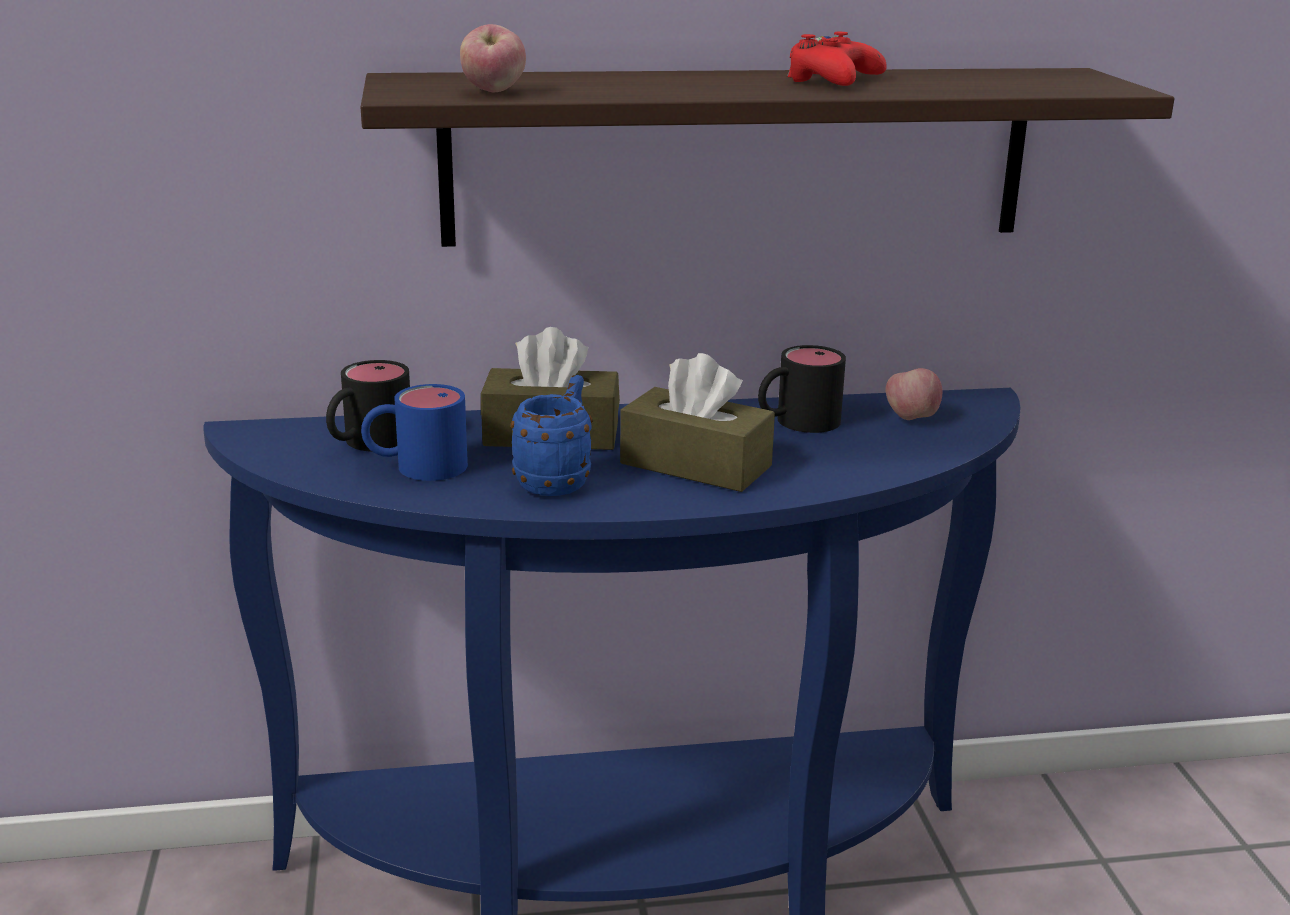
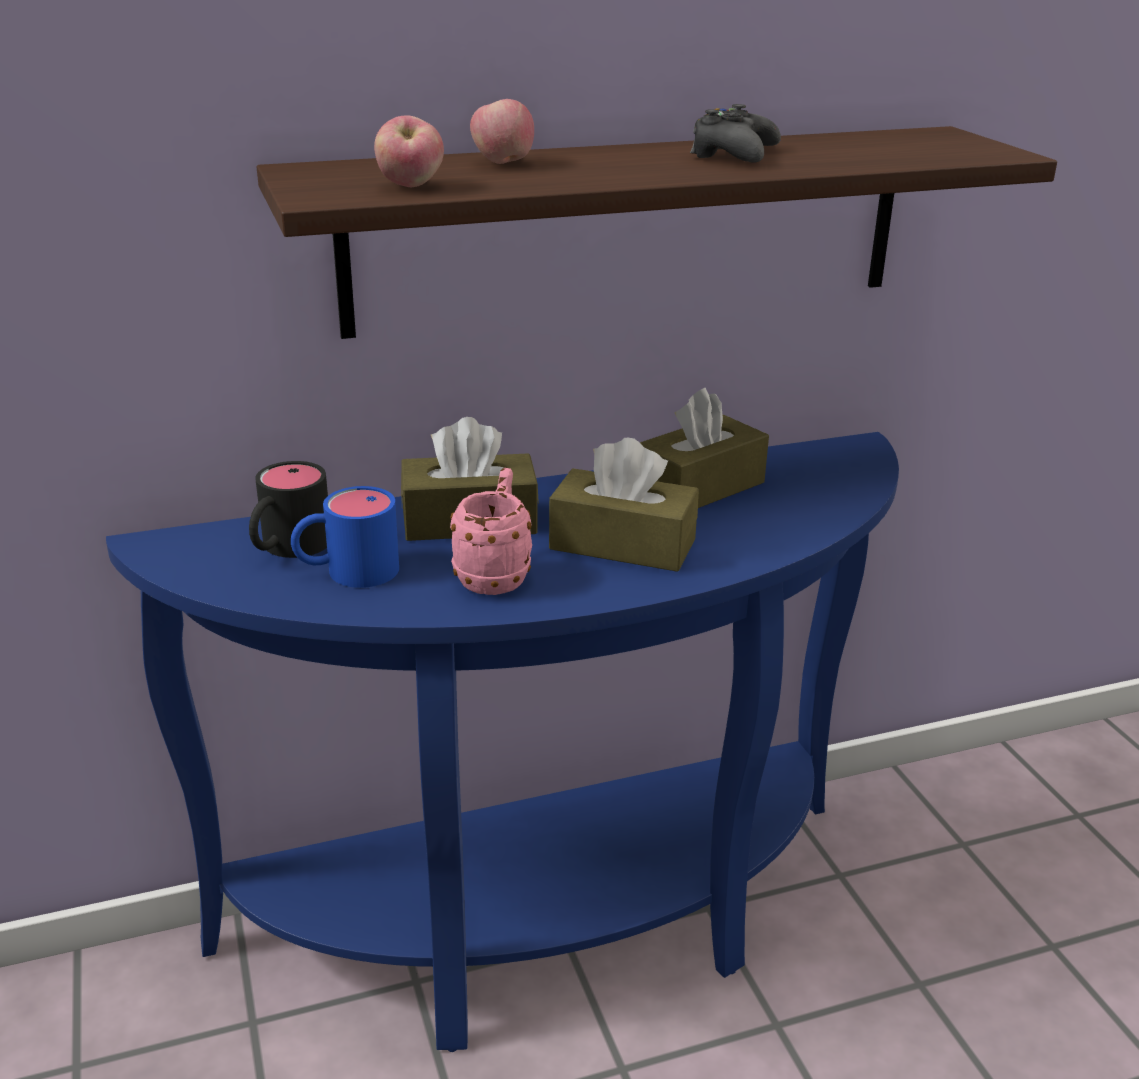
camera: 10 degrees left, 5 degrees up
(558, 480) = (495, 574): blue mug -> pink mug
(796, 423) = (699, 487): black mug -> brown tissue box
(833, 80) = (733, 154): red game controller -> black game controller
(910, 418) = (802, 473): apple -> apple (502, 163)

